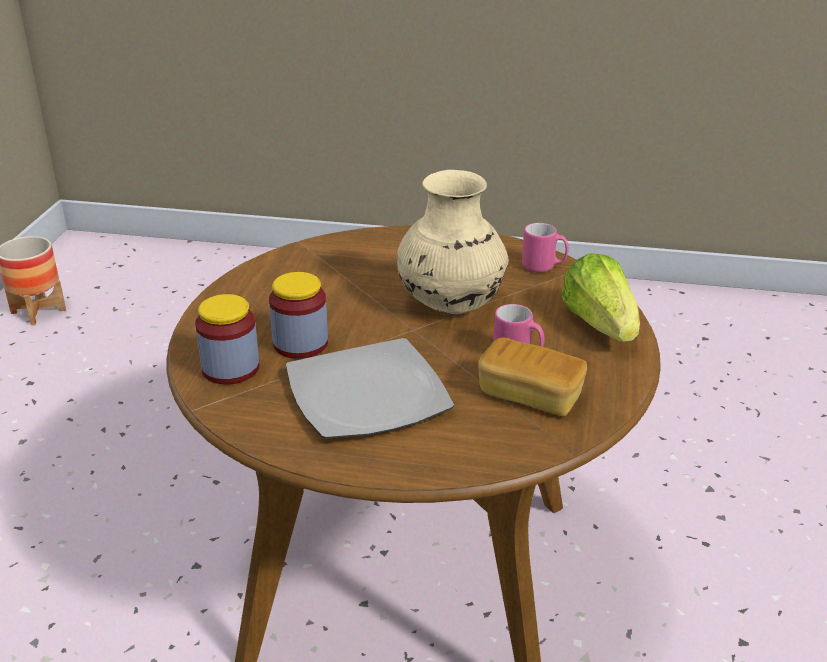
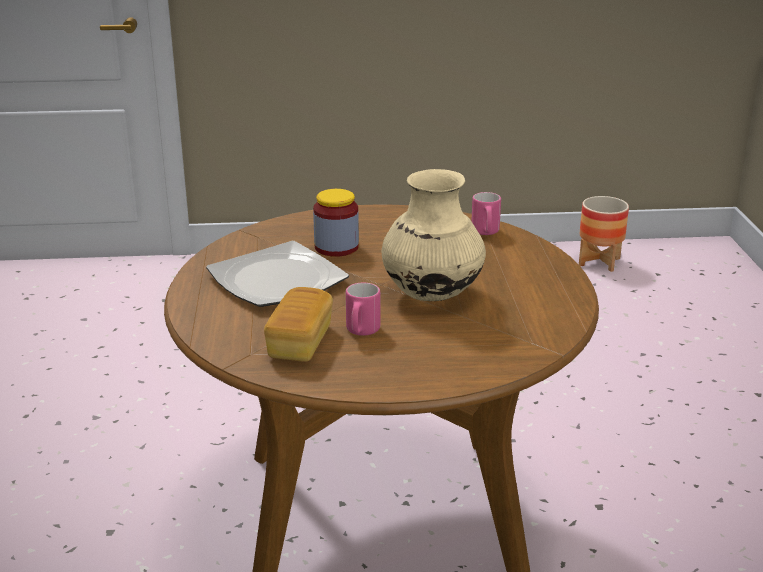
camera: 75 degrees right, 5 degrees down
(230, 368) = (292, 231): jar -> none
(544, 267) = (539, 331): pink mug -> pink mug (485, 233)
(600, 325) = (439, 368): lettuce -> none

